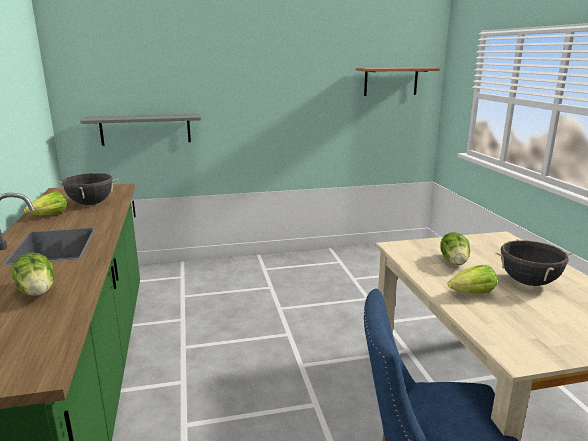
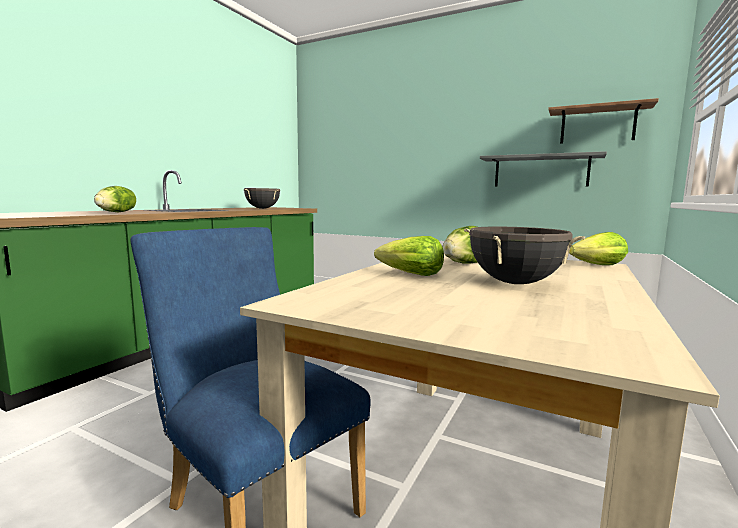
camera: 40 degrees right, 10 degrees down
(50, 216) = (227, 208): lettuce -> lettuce (598, 266)
(145, 129) = (353, 176): grey shelf -> grey shelf (540, 171)

